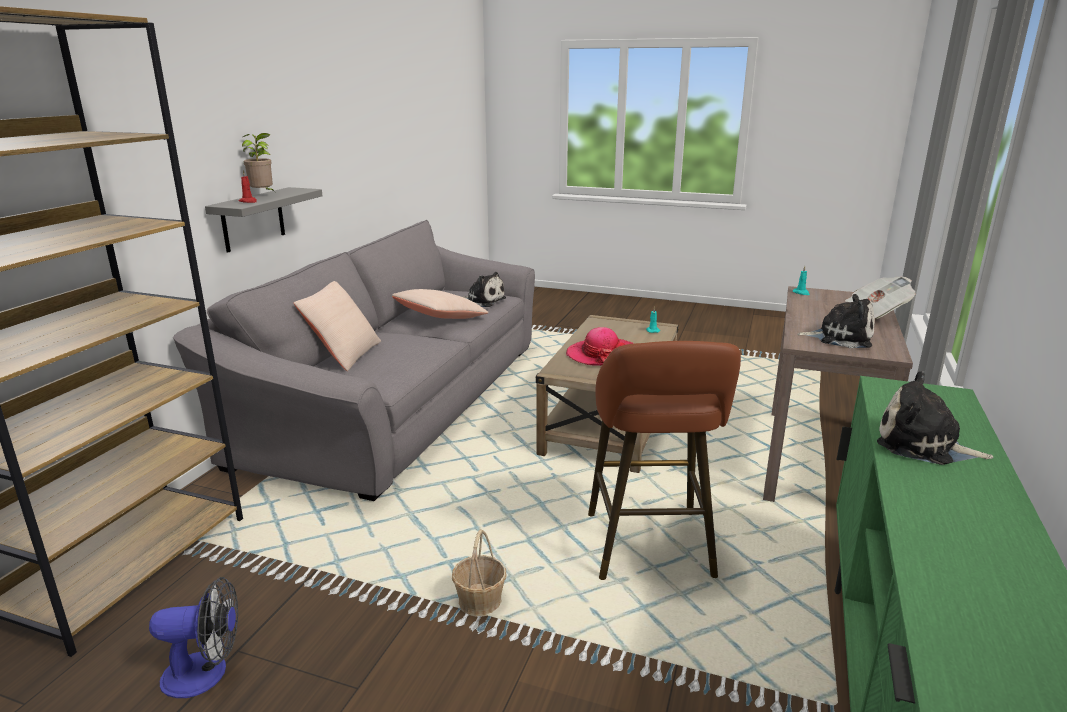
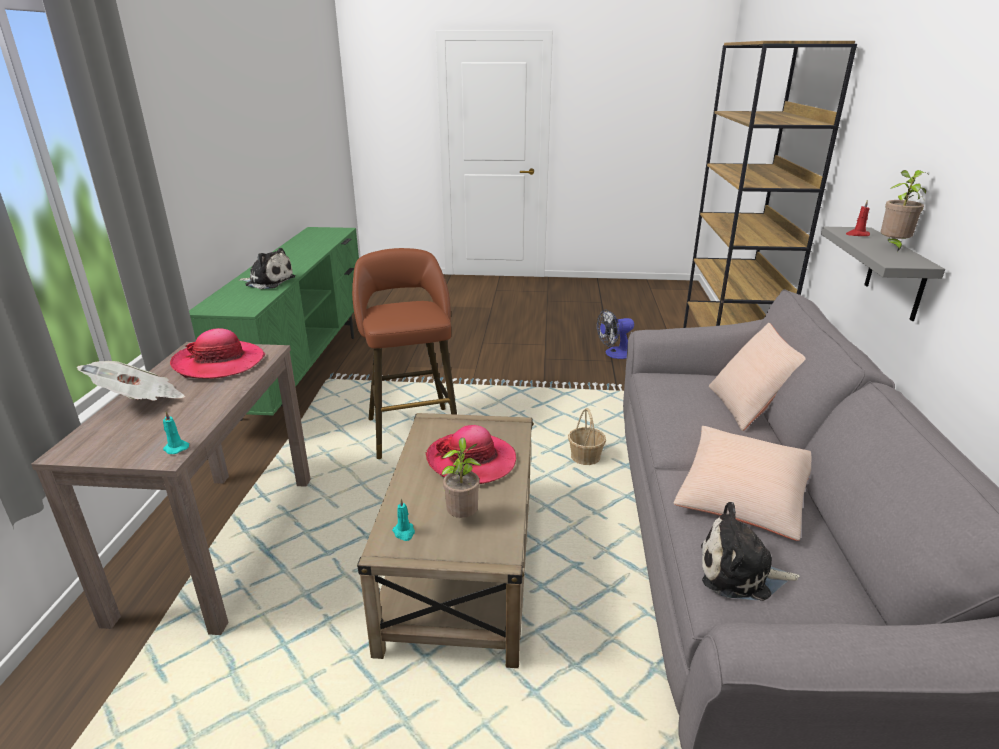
camera: 165 degrees right, 5 degrees up
(479, 601) = (511, 390): basket -> basket (585, 457)
(615, 332) = (463, 517): none -> potted plant
(840, 337) = (219, 363): plush toy -> hat

